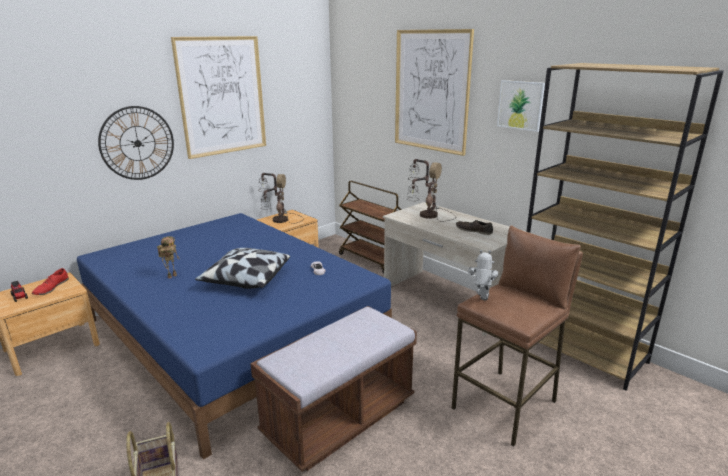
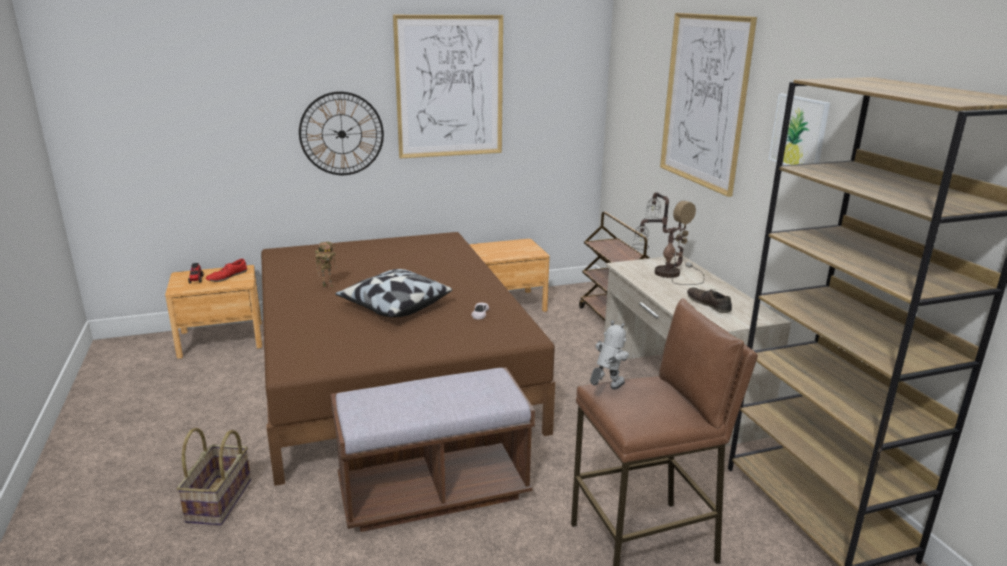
camera: 25 degrees right, 0 degrees up
(232, 334) = (390, 370): blue bed -> brown bed
(279, 220) = (503, 249): table lamp -> none

